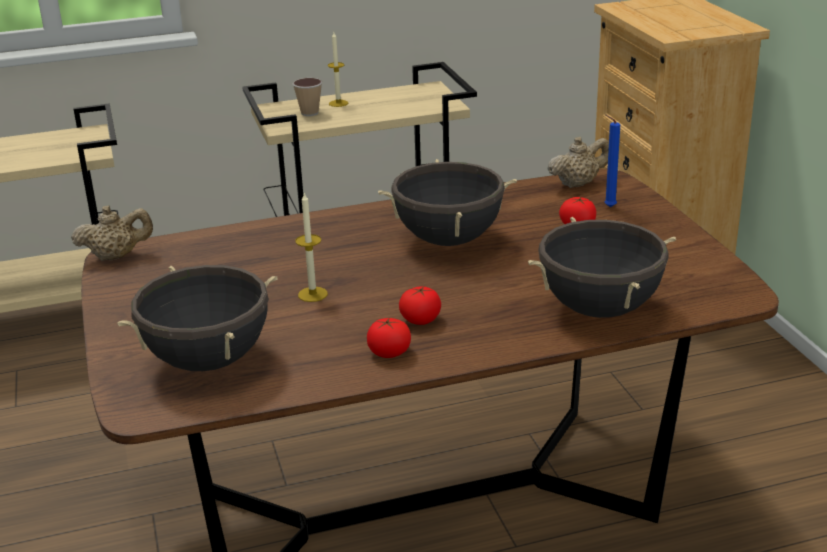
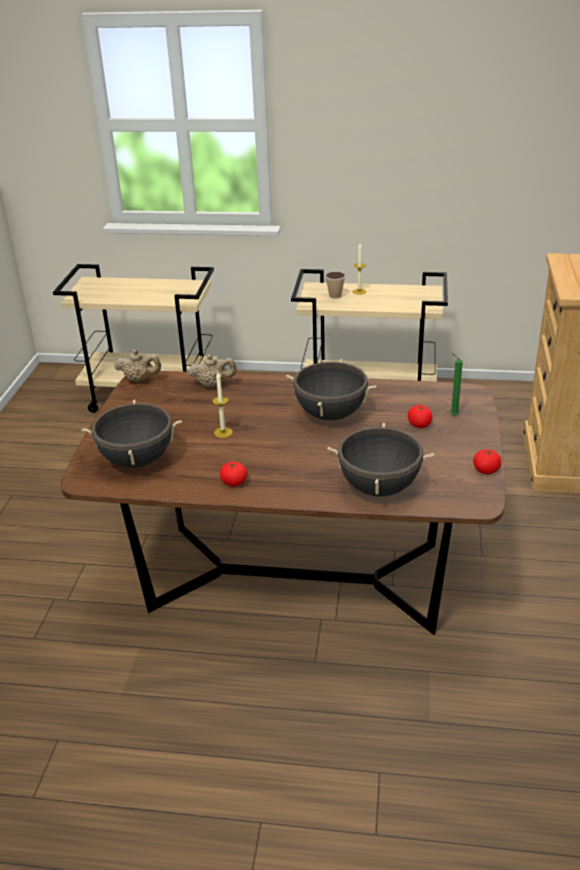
camera: 25 degrees right, 5 degrees up
(420, 320) = (268, 466): tomato -> tomato (486, 470)
(578, 184) = (449, 392): beige teapot -> beige teapot (213, 385)
(608, 207) = (452, 415): blue candle -> green candle

